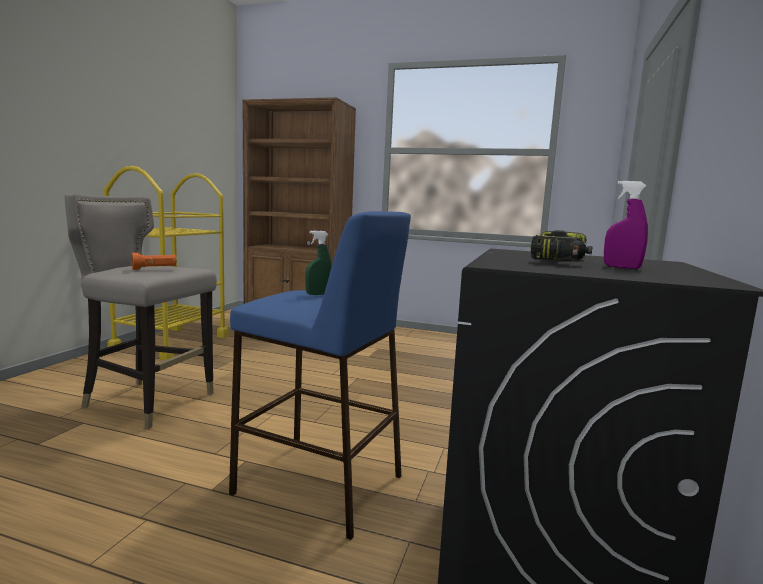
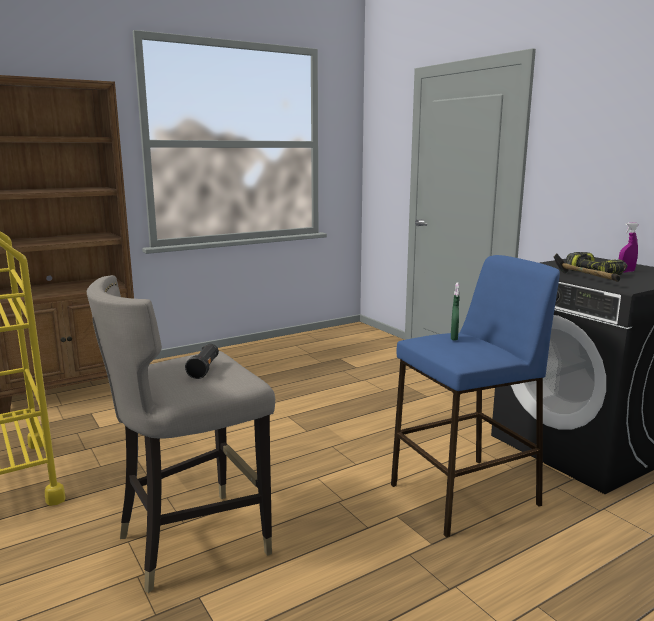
camera: 50 degrees left, 5 degrees up
(154, 269) = (204, 369): orange flashlight -> black flashlight
(503, 258) = (584, 279): none -> hammer

